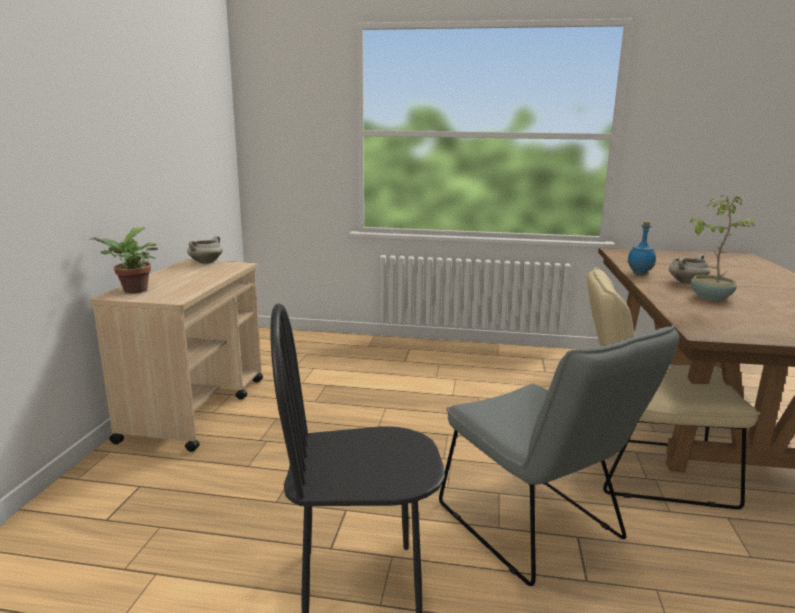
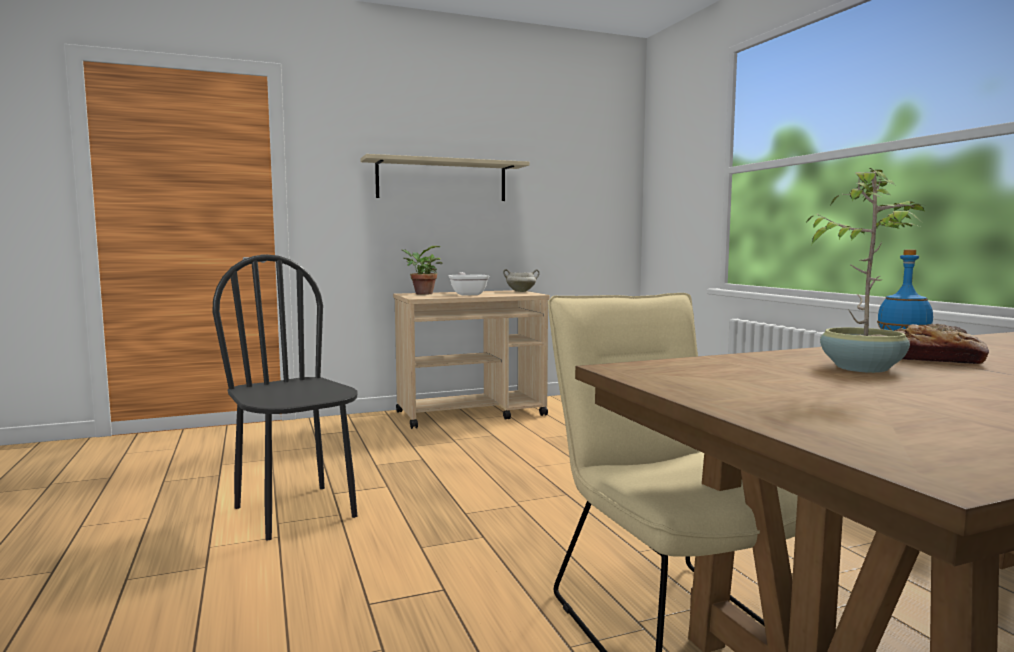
camera: 60 degrees right, 10 degrees down
(105, 138) = (442, 180): none -> beige shelf
(186, 279) = (468, 294): none -> frying pan
(537, 528) = (437, 565): grey chair -> none
(686, 282) = (929, 359): white cooking pot -> bread

